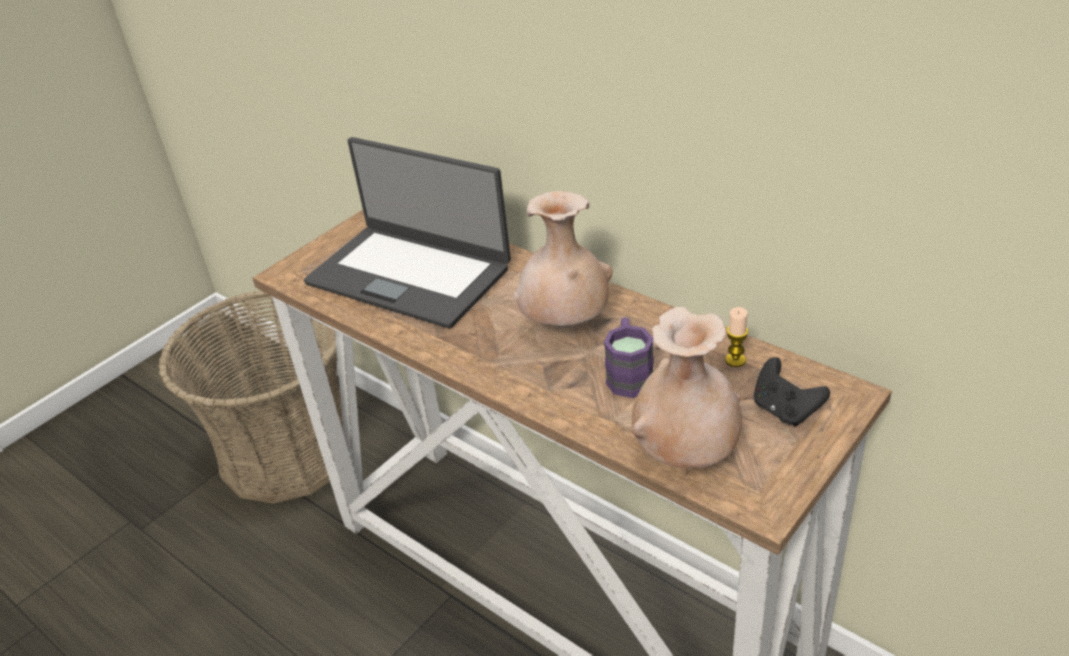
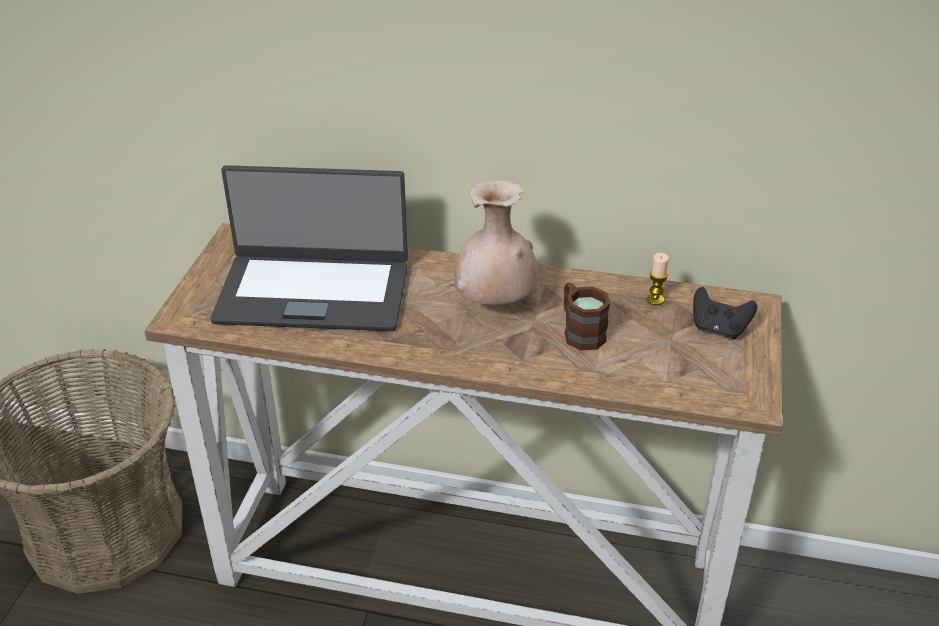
camera: 30 degrees left, 0 degrees up
(628, 374) = (580, 331): purple mug -> brown mug
(685, 453) = (669, 380): beige vase -> none

